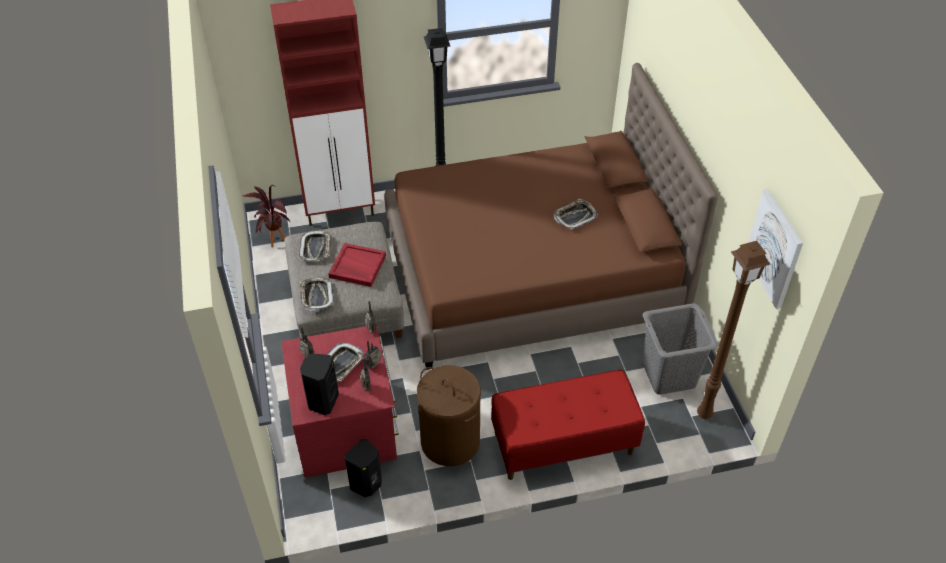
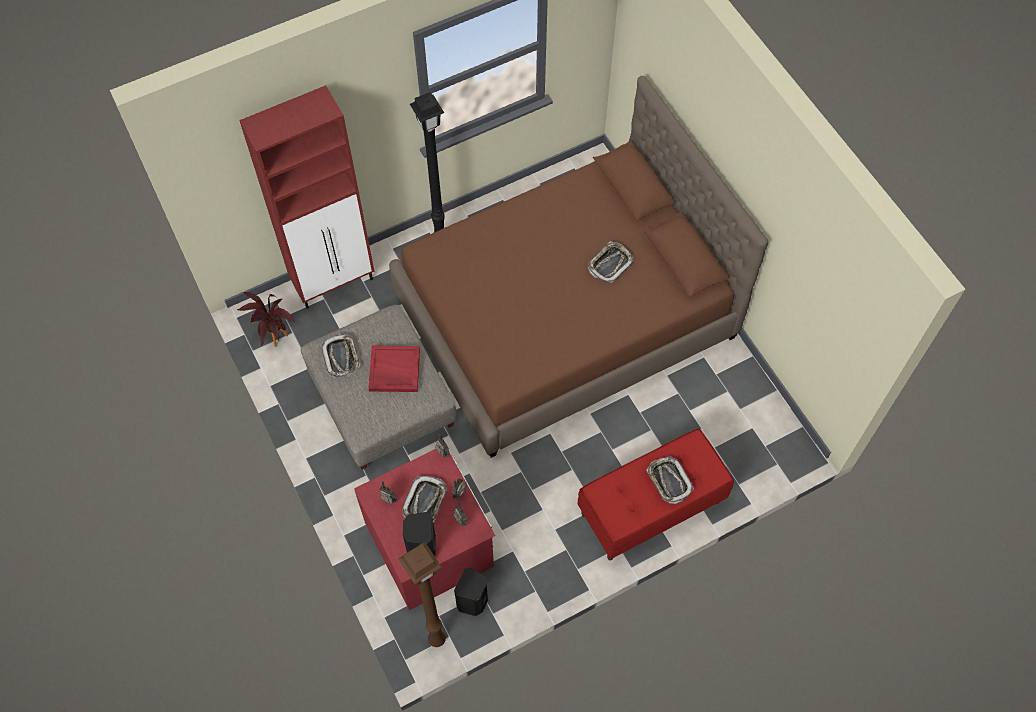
camera: 15 degrees left, 15 degrees up
(316, 296) = (363, 417): tray -> tray (669, 481)
(450, 441) = (540, 533): brown laundry basket -> none
(669, 375) = (733, 405): grey laundry basket -> none
(705, 413) = (777, 439): brown floor lamp -> brown floor lamp (437, 638)
(774, 249) = (844, 309): picture -> none

